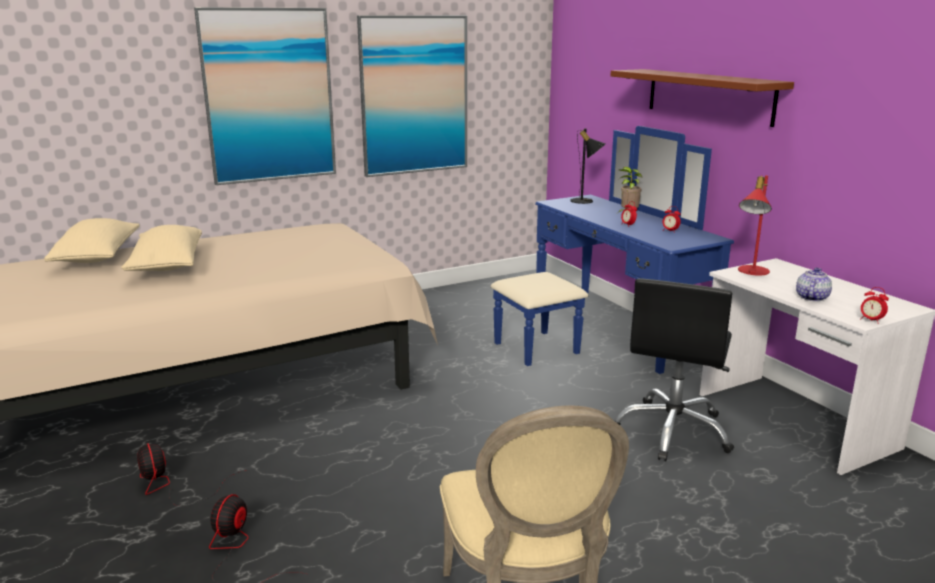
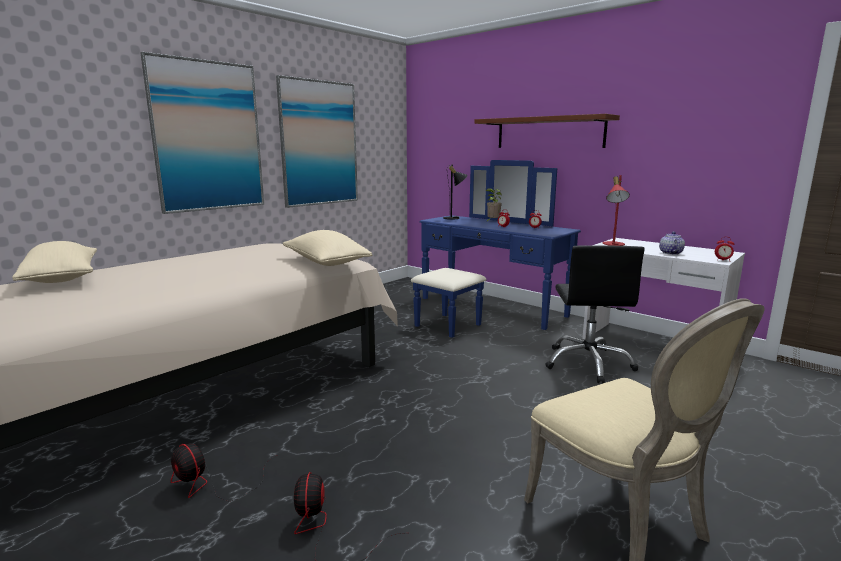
camera: 20 degrees left, 5 degrees down
(167, 265) = (147, 278): beige pillow -> beige pillow (326, 263)

